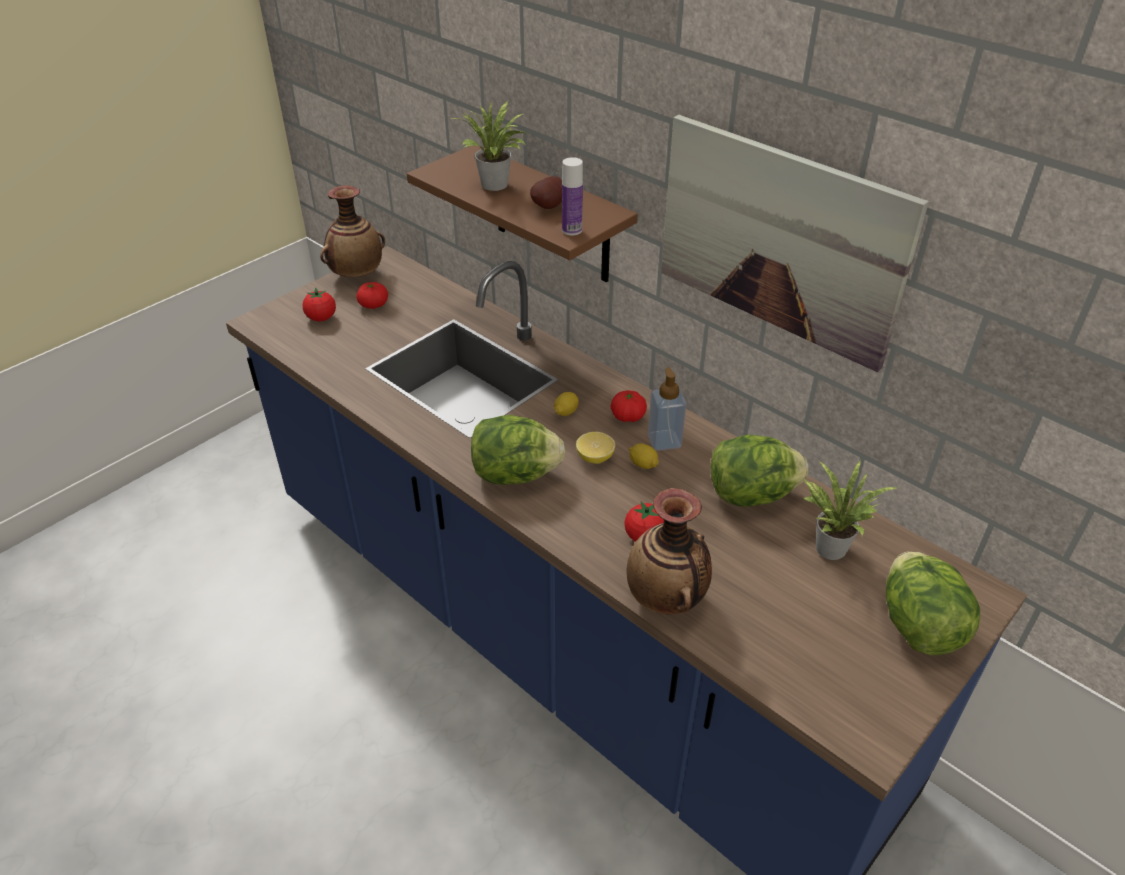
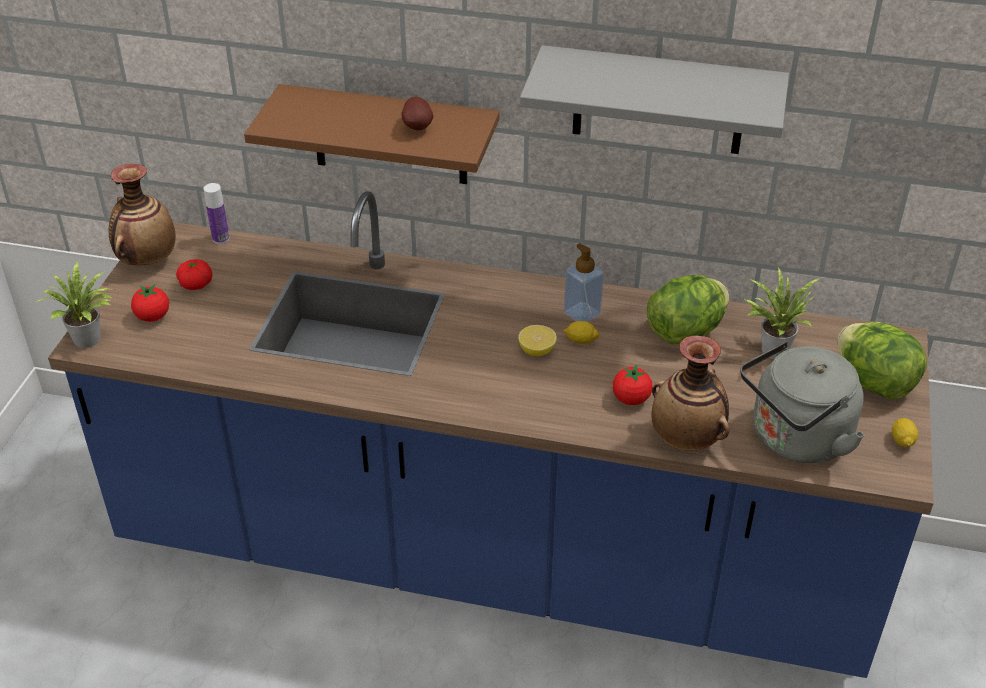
camera: 30 degrees left, 0 degrees up
(496, 186) = (347, 121): potted plant -> potted plant (90, 340)
(515, 474) = (481, 391): lettuce -> none
(566, 412) = (477, 320): lemon -> lemon (902, 441)
(572, 230) = (460, 144): bottle -> bottle (220, 238)
(628, 416) = (534, 304): tomato -> none
(779, 240) = (659, 101): picture -> grey shelf
(780, 648) = (795, 439): none -> grey kettle

